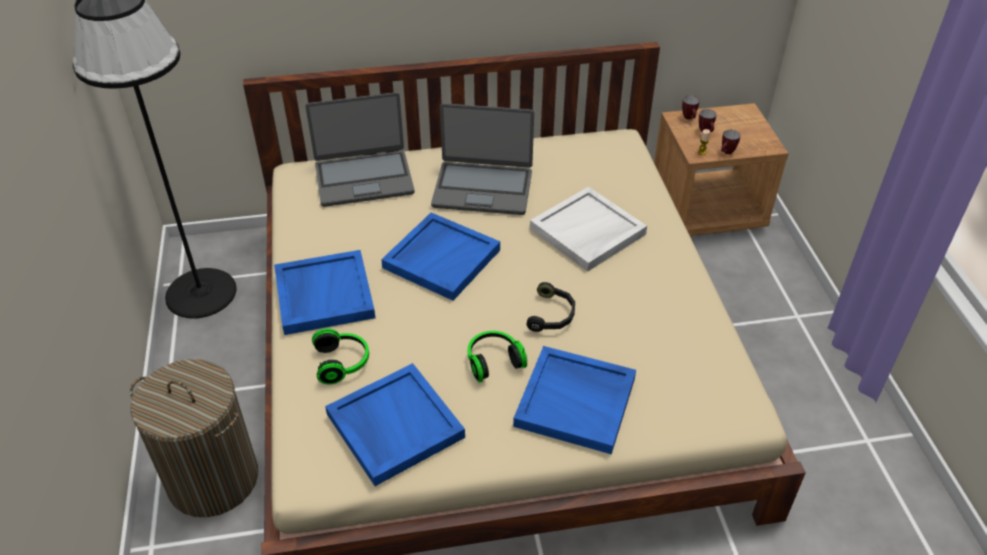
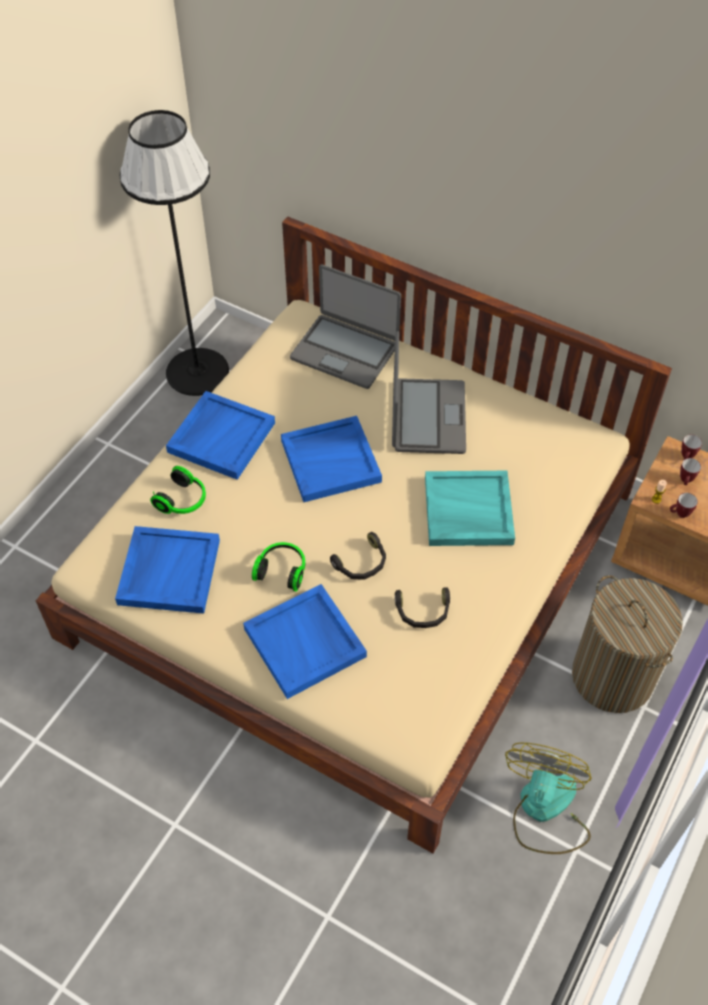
camera: 40 degrees right, 10 degrees up
(213, 479) = (86, 525): laundry basket -> laundry basket (612, 676)
(482, 188) = (427, 417): laptop -> laptop turned 135 degrees counterclockwise
(587, 232) = (467, 511): white tray -> turquoise tray
(638, 319) = (423, 612): none -> black headphones
(818, 429) = (544, 810): none -> fan

